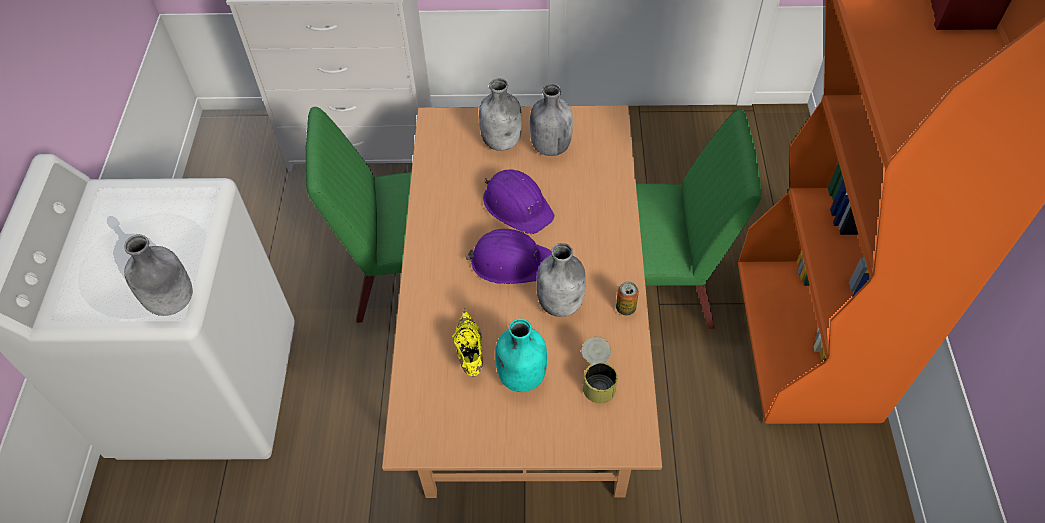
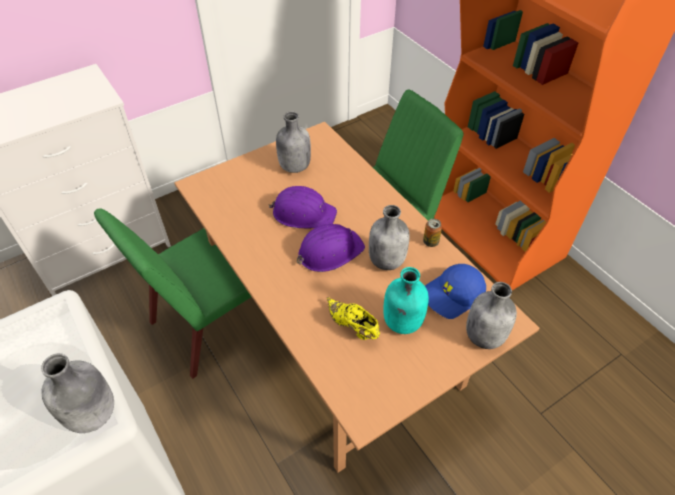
camera: 35 degrees left, 5 degrees down
(502, 141) = (257, 177): grey bottle -> grey bottle (484, 336)
(597, 379) = (453, 296): can -> blue cap

